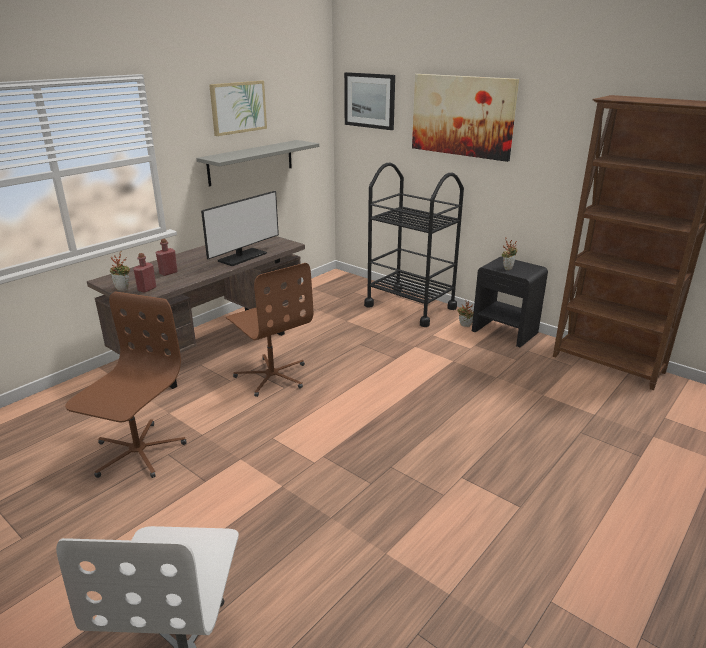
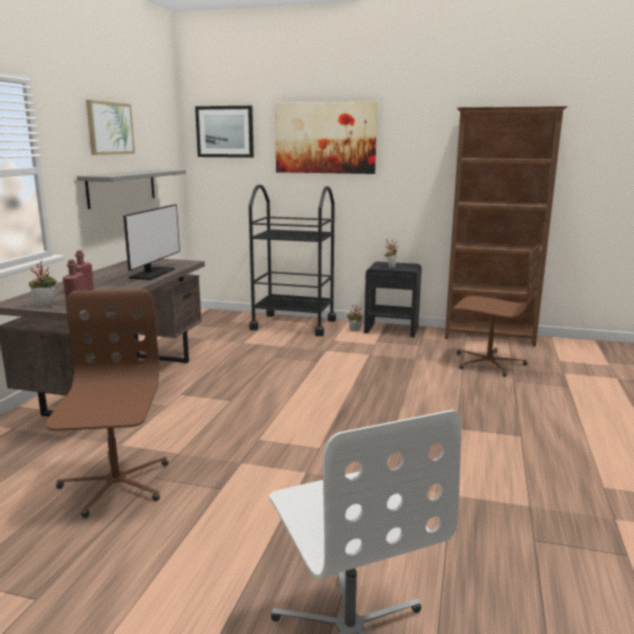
camera: 25 degrees left, 10 degrees down
(272, 376) = (209, 394): brown office chair -> brown office chair (488, 363)

